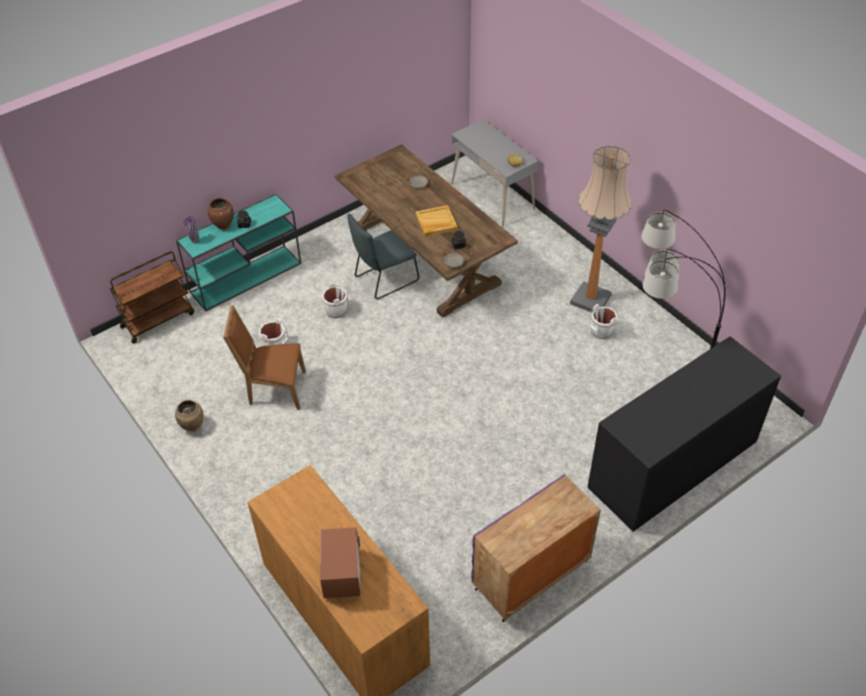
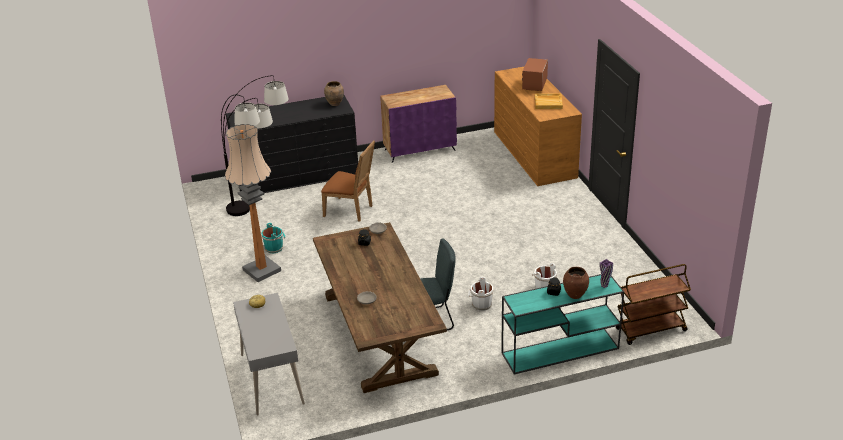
camera: 160 degrees left, 15 degrees down
(193, 426) = (620, 249): brown vase -> brown vase (335, 104)
(273, 389) = (552, 260): brown chair -> brown chair (351, 210)
(436, 222) = (372, 263): beige tray -> beige tray (548, 102)
(601, 332) = (275, 248): white bucket -> turquoise bucket

